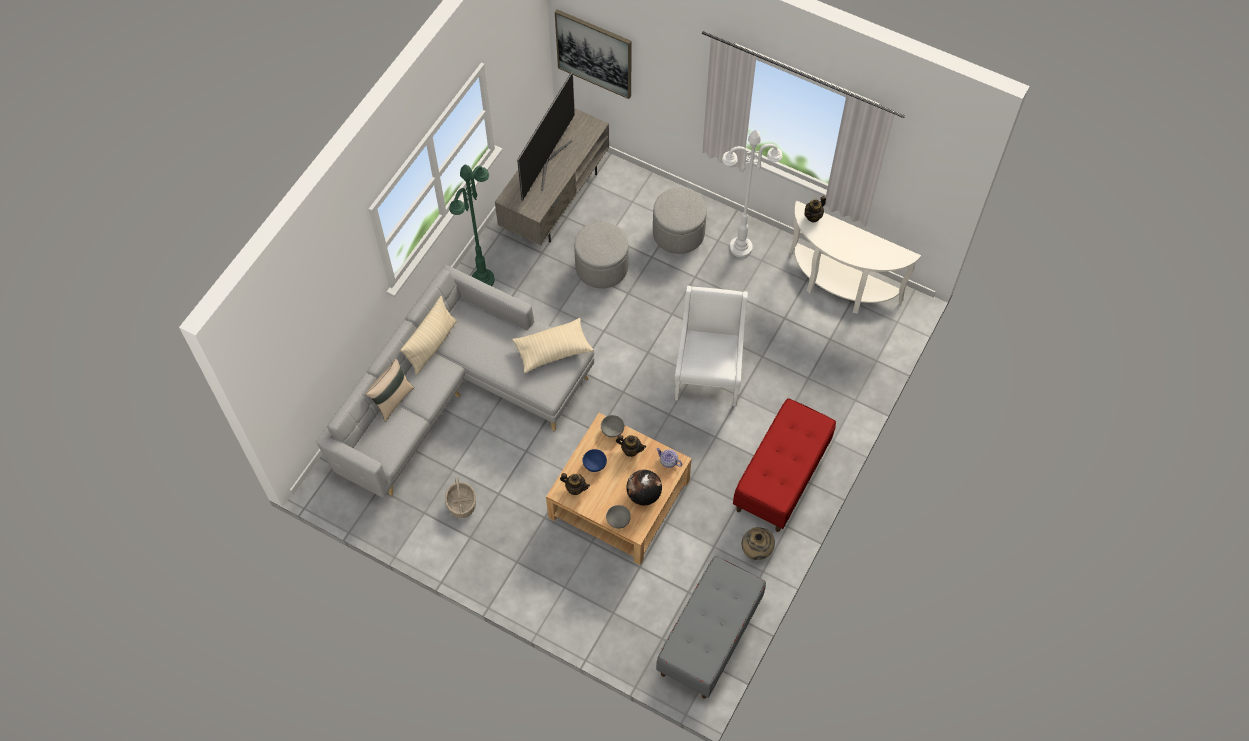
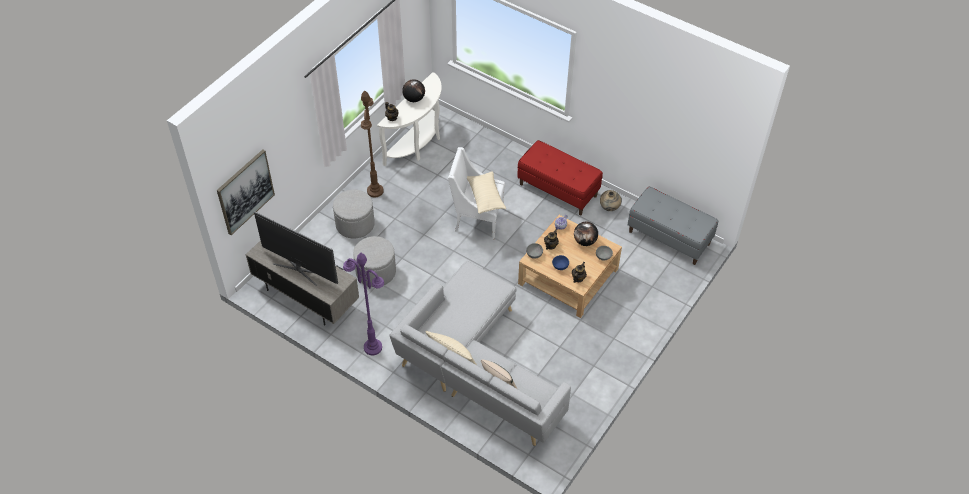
camera: 85 degrees left, 10 degrees down
(461, 504) = (567, 370): basket -> none
(483, 279) = (372, 347): green floor lamp -> purple floor lamp
(553, 350) = (467, 282): beige pillow -> beige pillow (485, 197)
(741, 247) = (375, 191): white floor lamp -> brown floor lamp
(857, 238) = (414, 99): none -> globe

